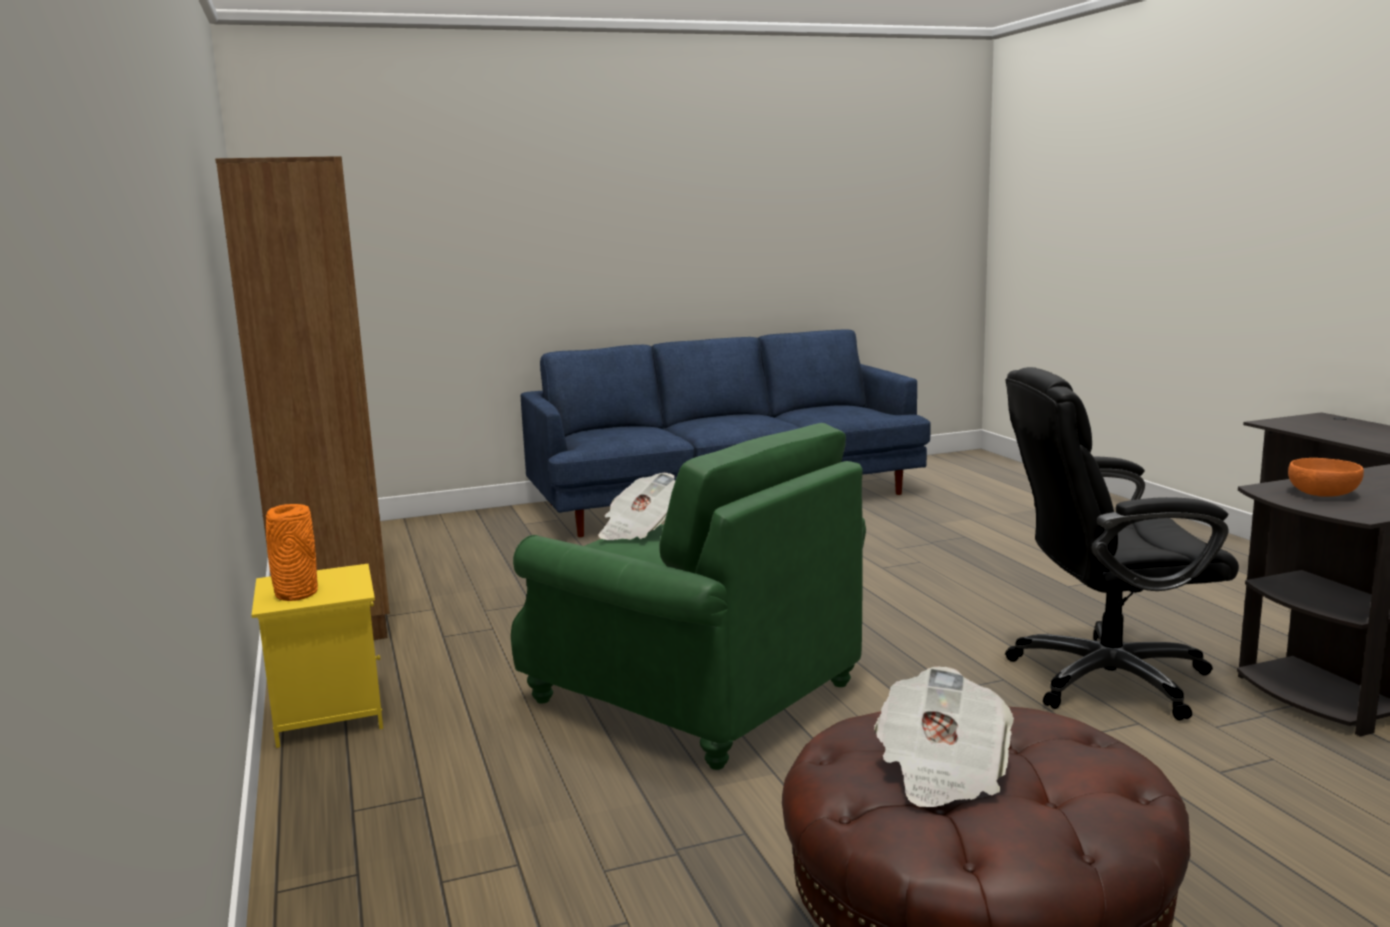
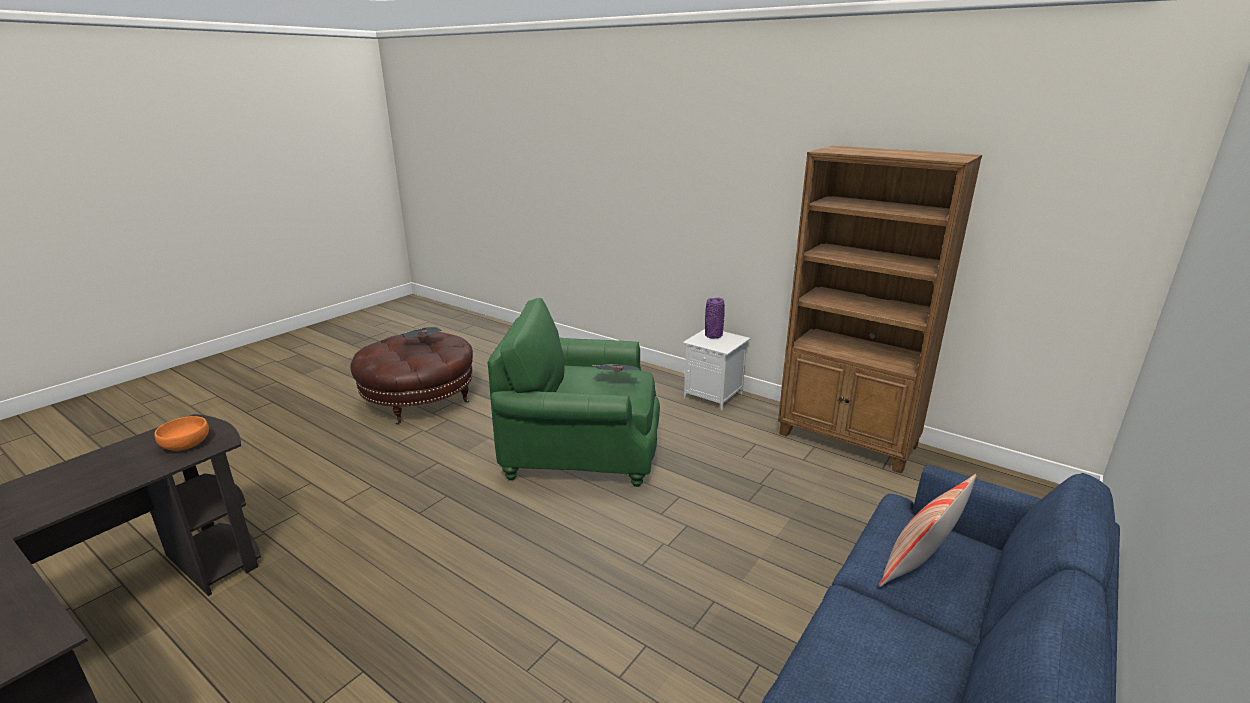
camera: 145 degrees right, 10 degrees up
(295, 594) = (713, 335): orange vase -> purple vase
(326, 716) = (715, 395): yellow nightstand -> grey nightstand
(640, 433) = (917, 568): none -> pillow
(1108, 678) = (351, 535): black office chair -> none

